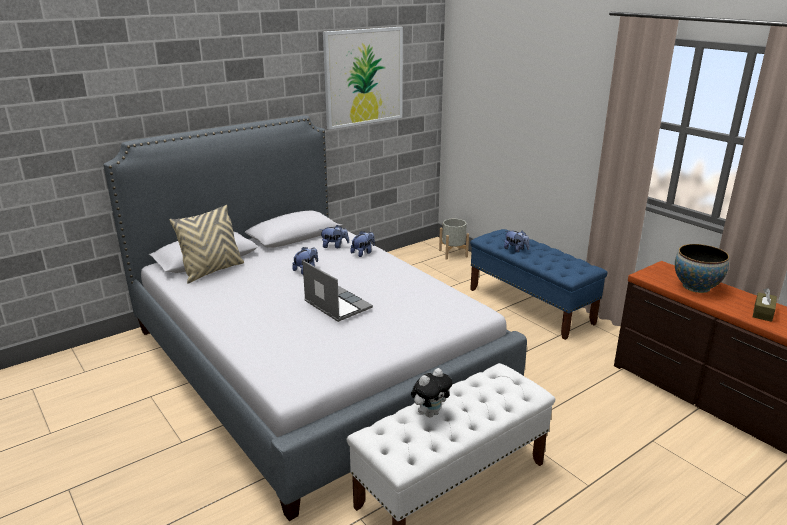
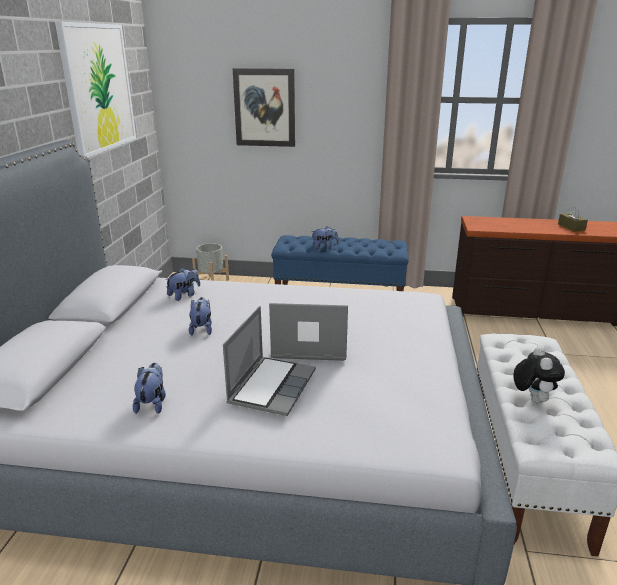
camera: 45 degrees left, 0 degrees up
(212, 271) = (82, 380): beige pillow -> none
(275, 314) = (271, 386): none -> laptop
(363, 253) = (227, 290): plush toy -> plush toy (152, 403)
(515, 106) = (264, 108): none -> picture
(696, 287) = (514, 224): bowl -> none

